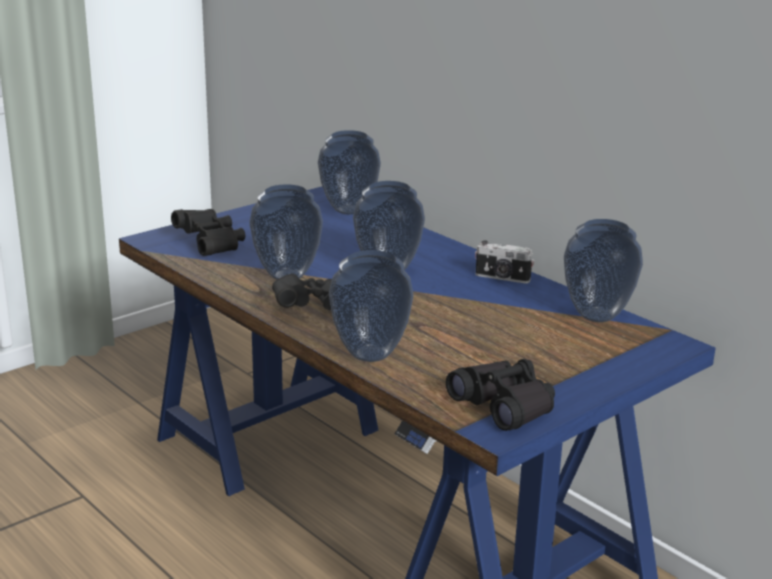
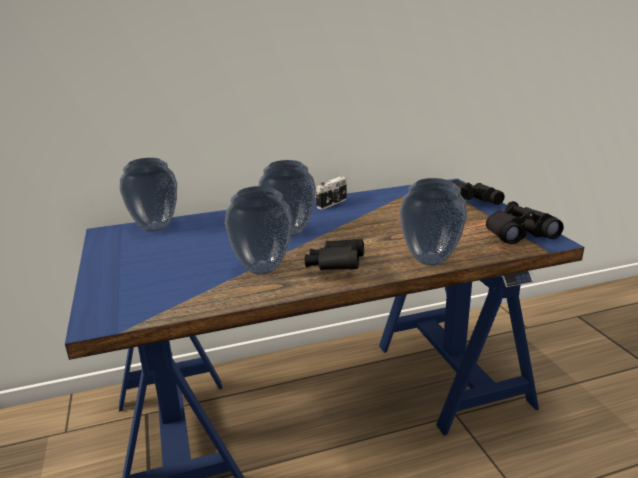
camera: 65 degrees left, 0 degrees up
(211, 244) = (153, 292): black binoculars -> black binoculars (469, 203)
(597, 315) = (405, 192): vase -> none

